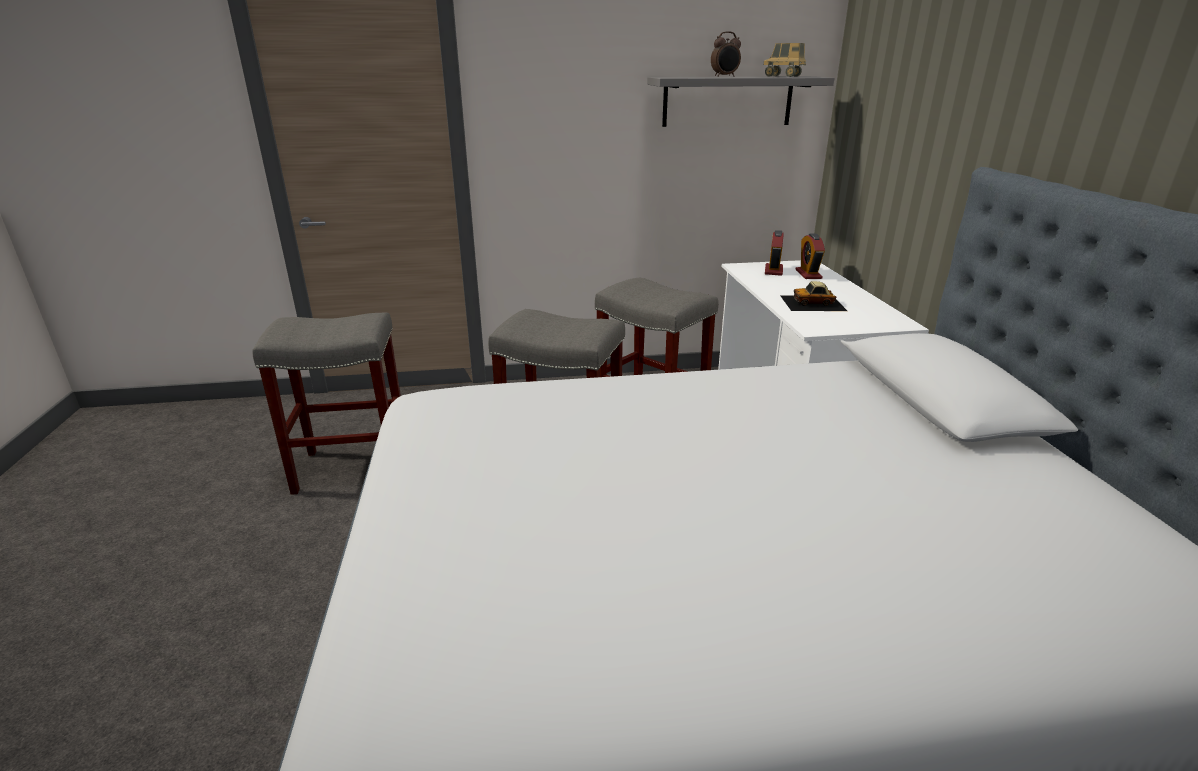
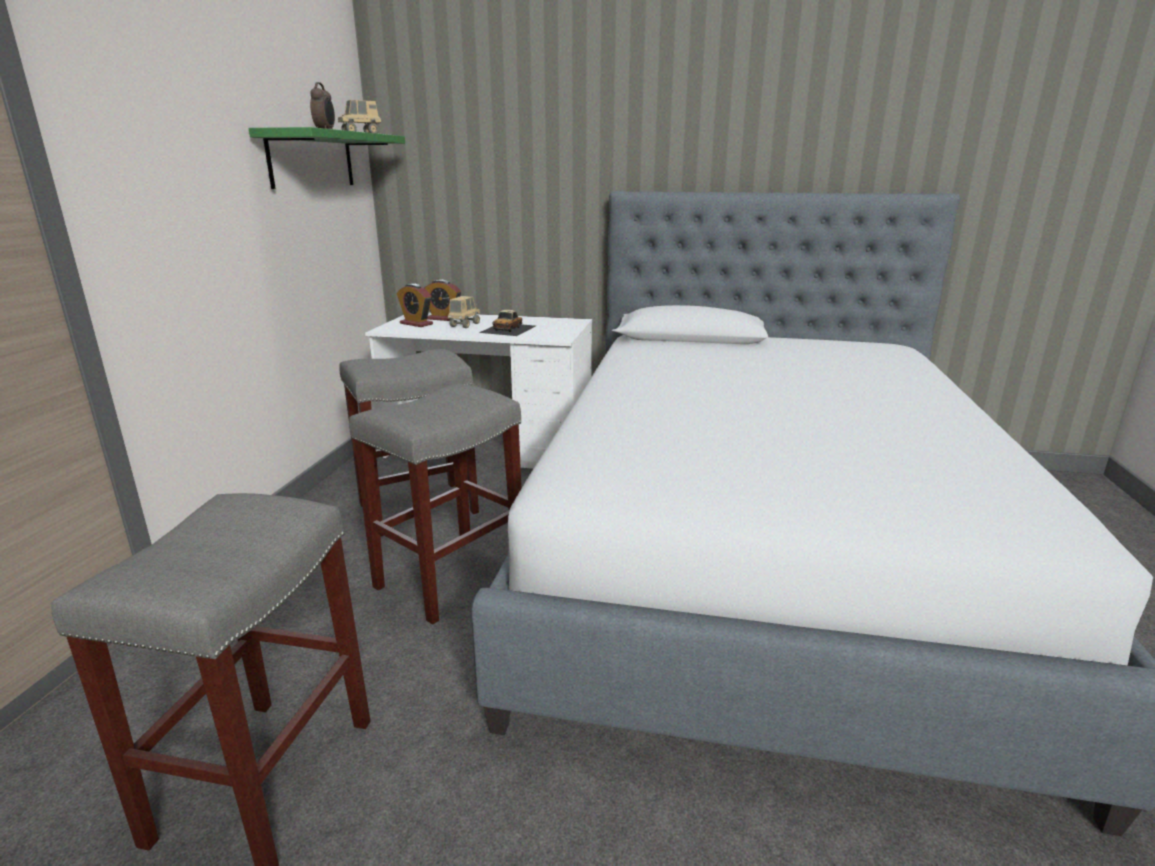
camera: 70 degrees left, 5 degrees down
(727, 101) = (311, 160): grey shelf -> green shelf
(797, 286) = (464, 325): none -> toy truck

